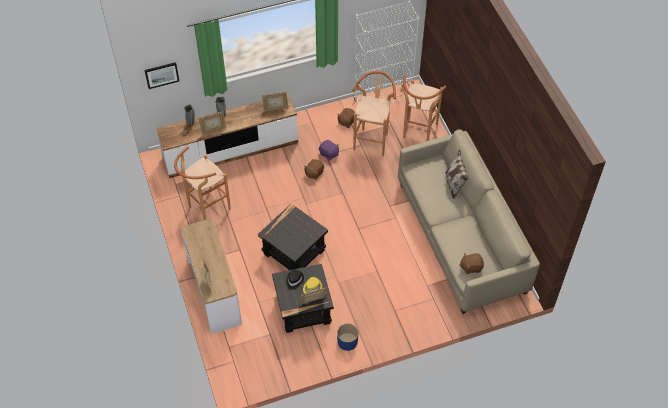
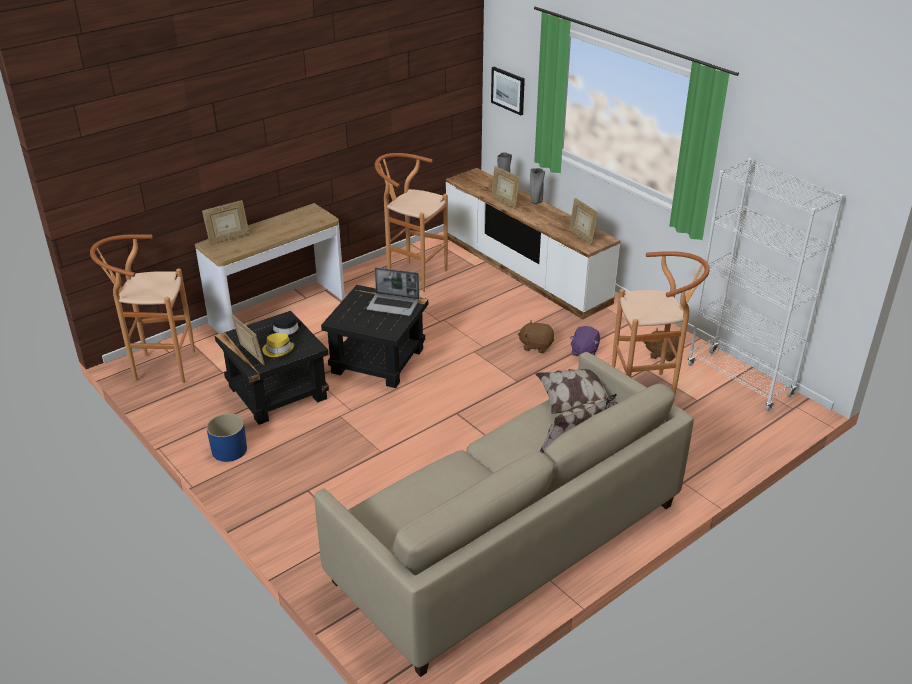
camera: 70 degrees right, 20 degrees down
(290, 221) = (394, 305): none -> laptop
(418, 133) = (706, 435): brown stool -> brown stool (158, 367)
(419, 170) = (575, 403): none -> pillow
(471, 267) = (387, 513): brown plush toy -> none

